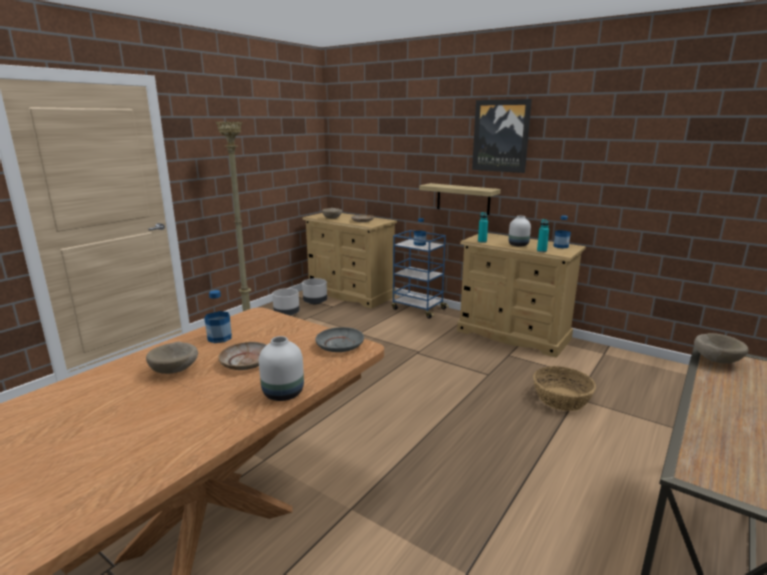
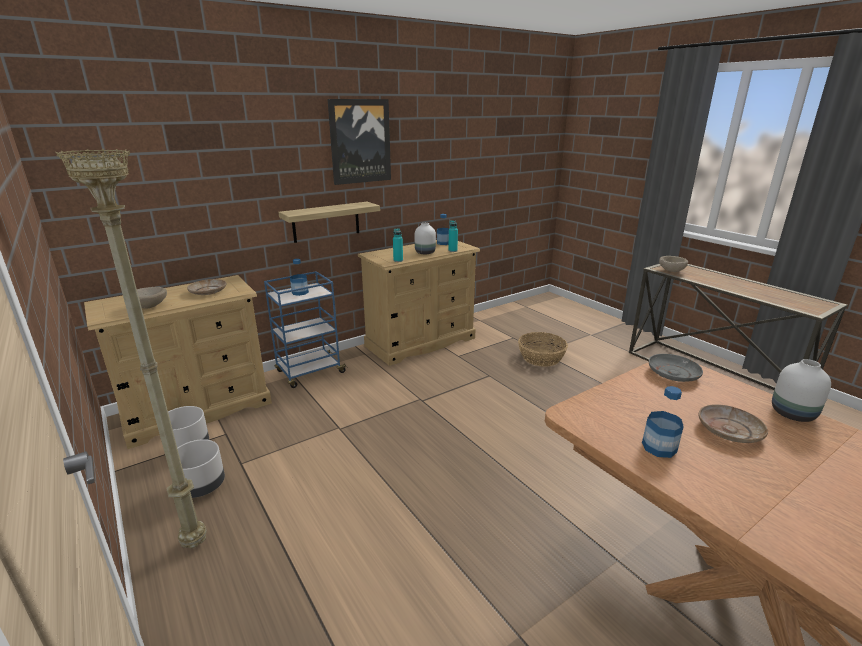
camera: 70 degrees left, 5 degrees up
(176, 371) = (770, 484): beige bowl -> none

